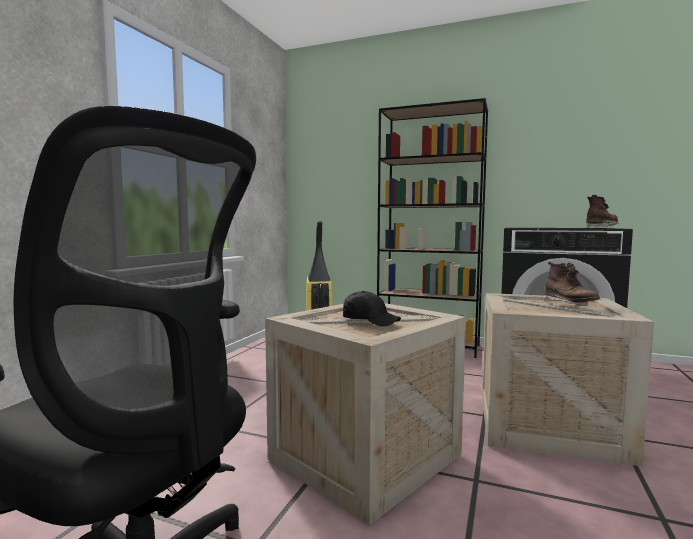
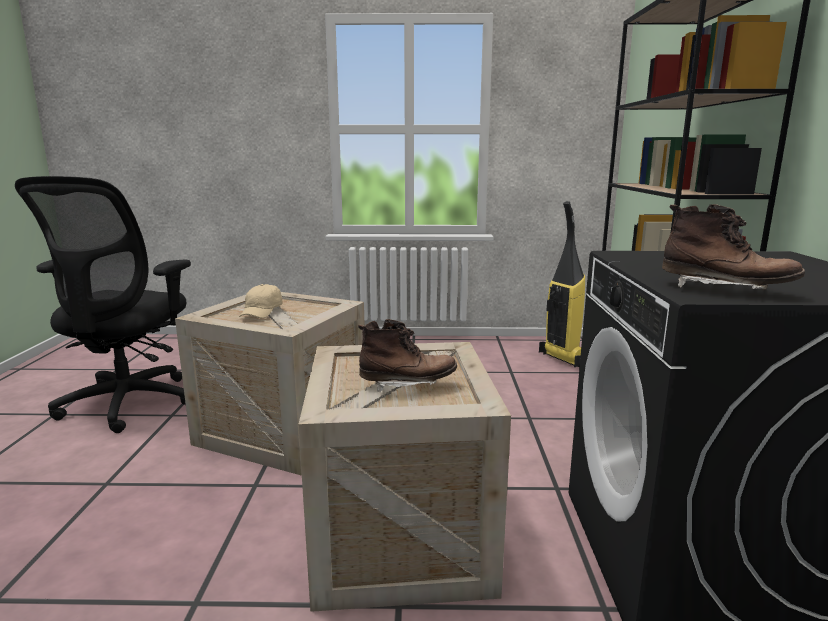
camera: 70 degrees right, 10 degrees up
(370, 321) = (262, 312): black cap -> beige cap
(569, 305) = (407, 384): brown boot -> brown boot turned 150 degrees counterclockwise

